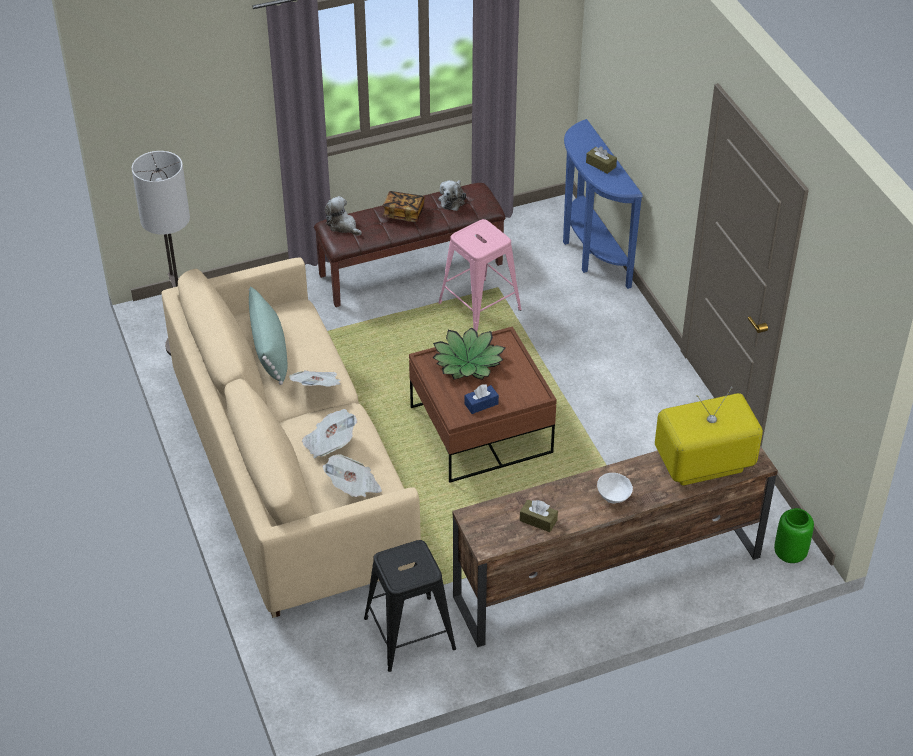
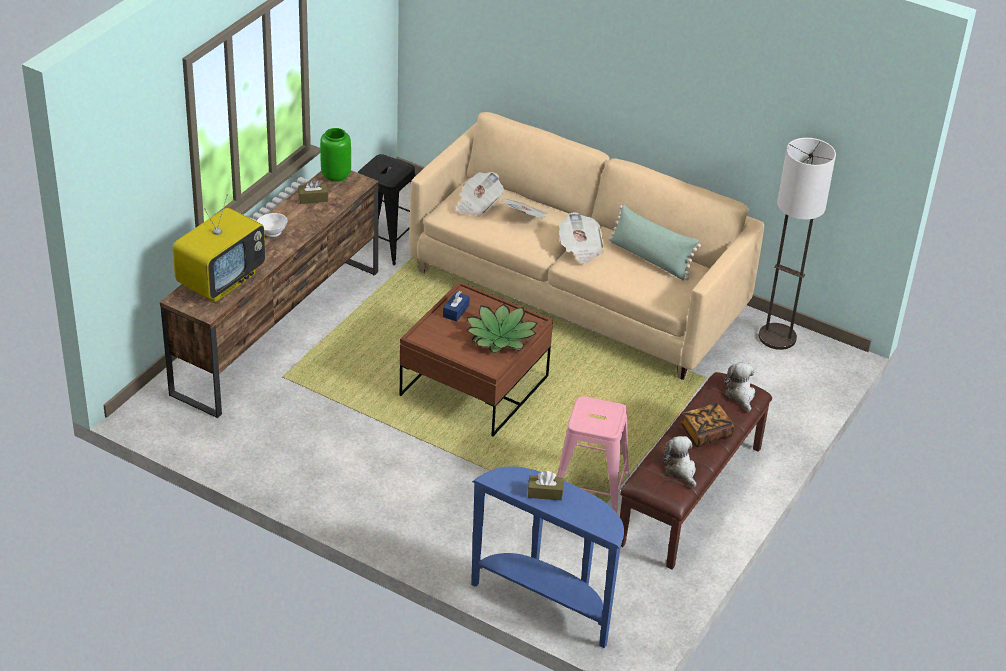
camera: 140 degrees right, 5 degrees down
(343, 226) = (740, 395): plush toy -> plush toy turned 105 degrees counterclockwise
(790, 554) = (145, 409): green vase -> green vase (335, 175)

